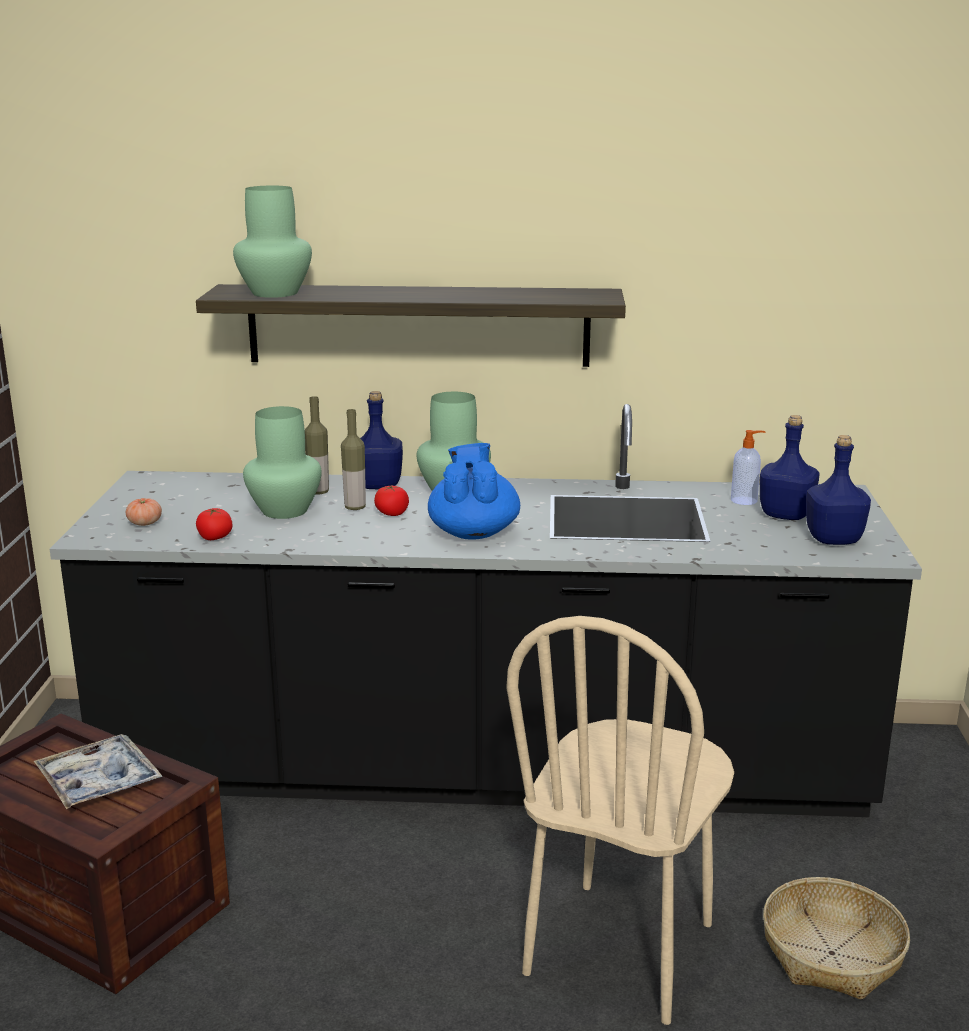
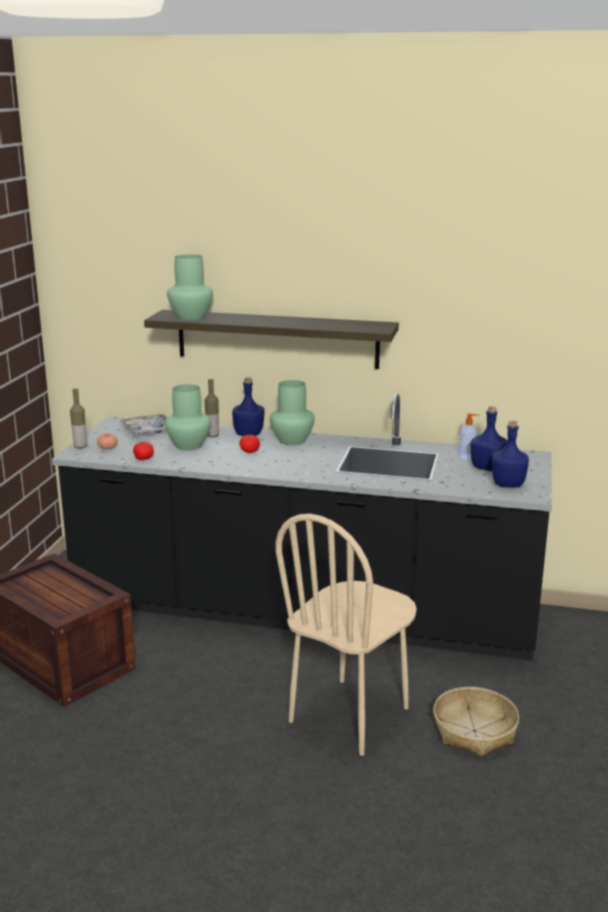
camera: 10 degrees right, 0 degrees up
(99, 782) = (66, 591): tray -> tray (149, 430)
(355, 507) = (230, 446): bottle -> bottle (80, 447)
(473, 532) = (292, 465): blue teapot -> none

